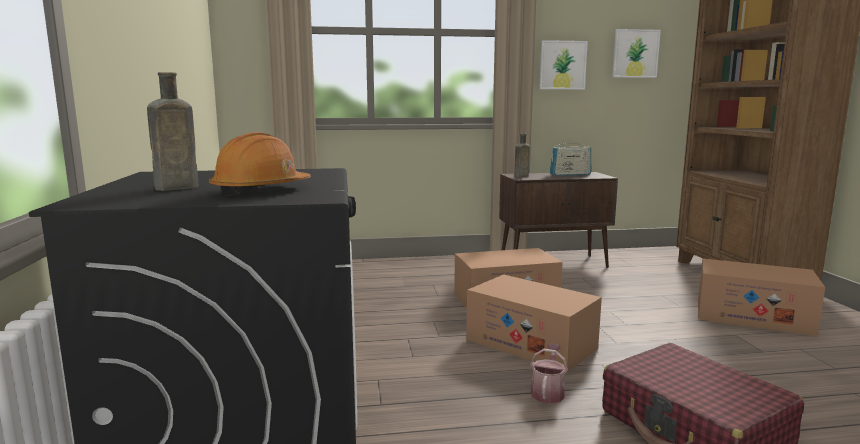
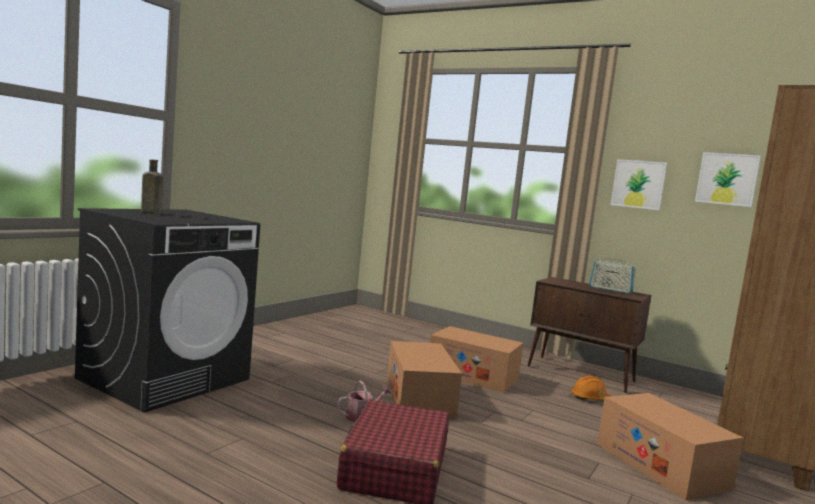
camera: 40 degrees right, 5 degrees down
(261, 190) = (164, 218): orange hard hat -> orange hard hat (590, 398)
(520, 176) = (555, 281): brown bottle -> none

